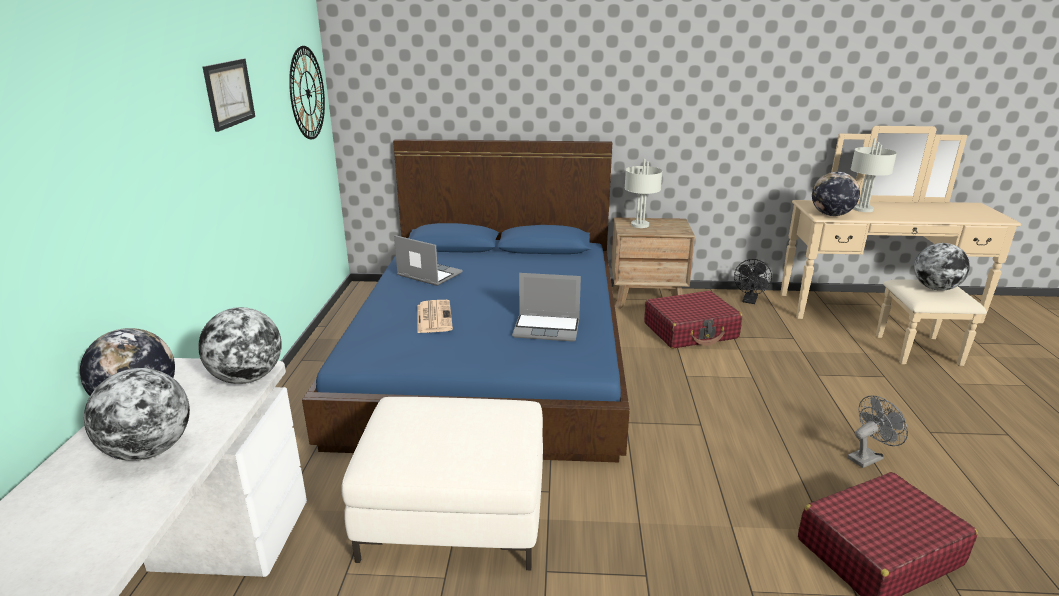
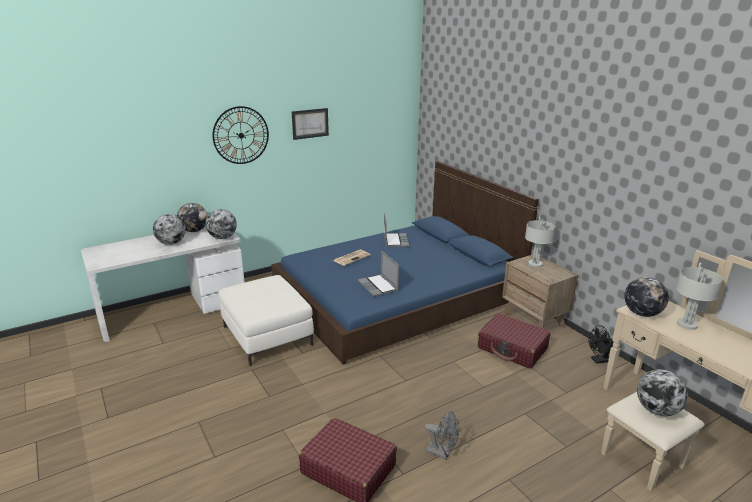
camera: 55 degrees right, 0 degrees up
(307, 93) = (390, 126): wall clock -> wall clock (241, 135)

